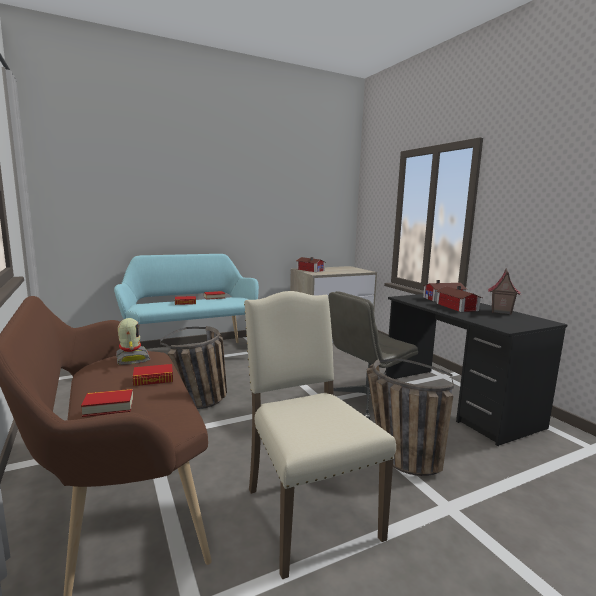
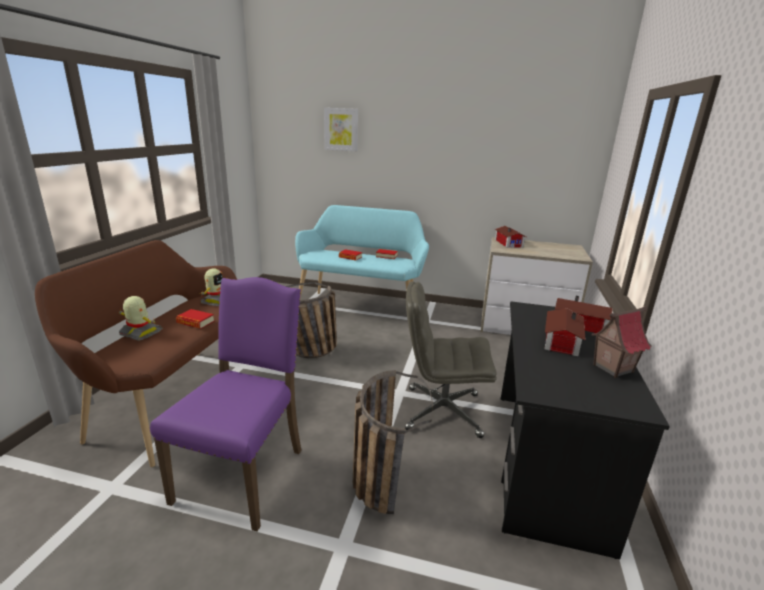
camera: 40 degrees right, 10 degrees up
(109, 407) = (140, 333): book -> toy robot
(141, 177) = (341, 129): none -> picture
(307, 511) = (244, 473): beige chair -> purple chair

